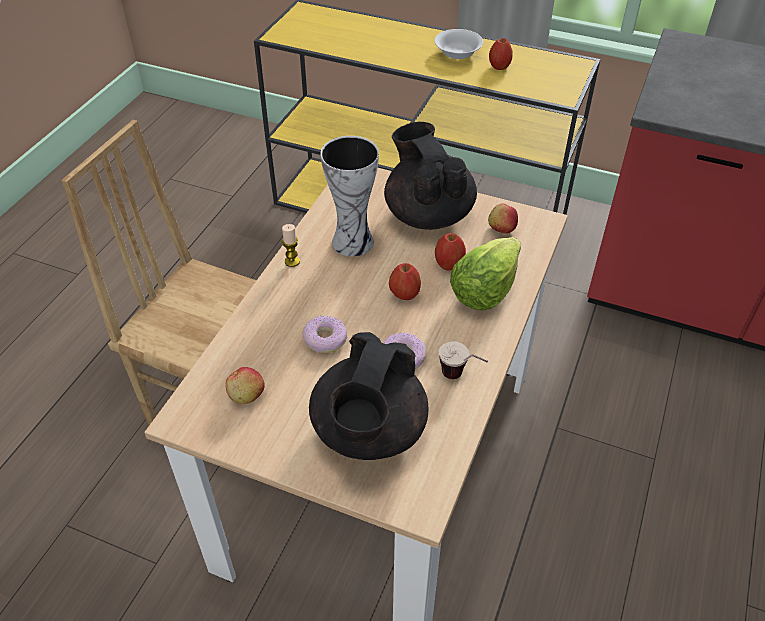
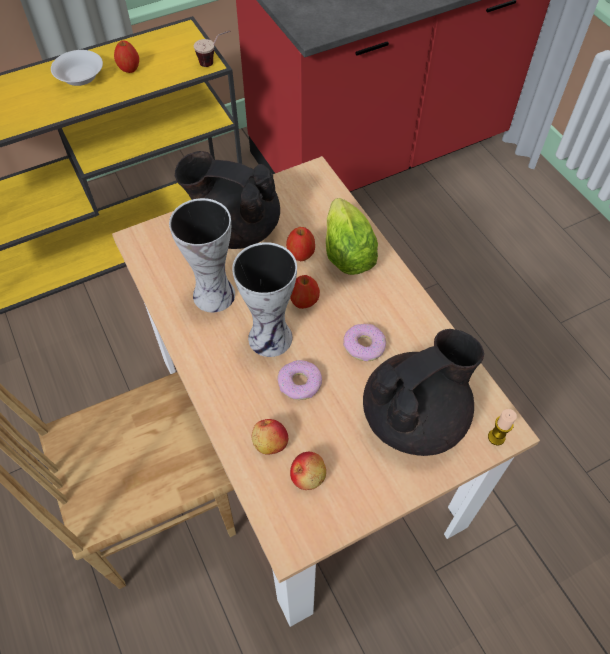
camera: 50 degrees left, 10 degrees up
(292, 261) = (192, 349): candle -> candle (496, 437)
(350, 297) = (272, 337): none -> vase
(368, 432) = (415, 417): black teapot -> black teapot turned 90 degrees counterclockwise
(461, 378) = (415, 326): cup -> cup (215, 62)
(501, 228) = (297, 199): apple -> apple (270, 443)

